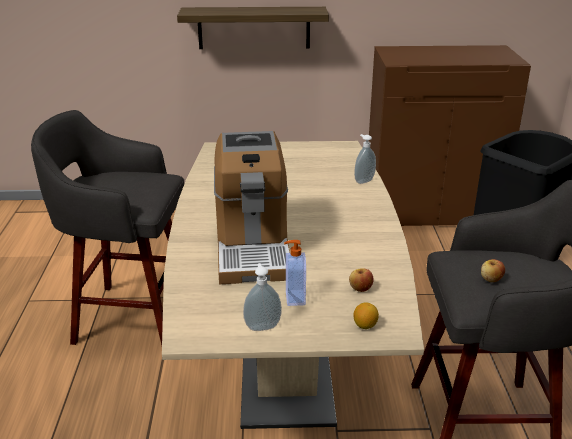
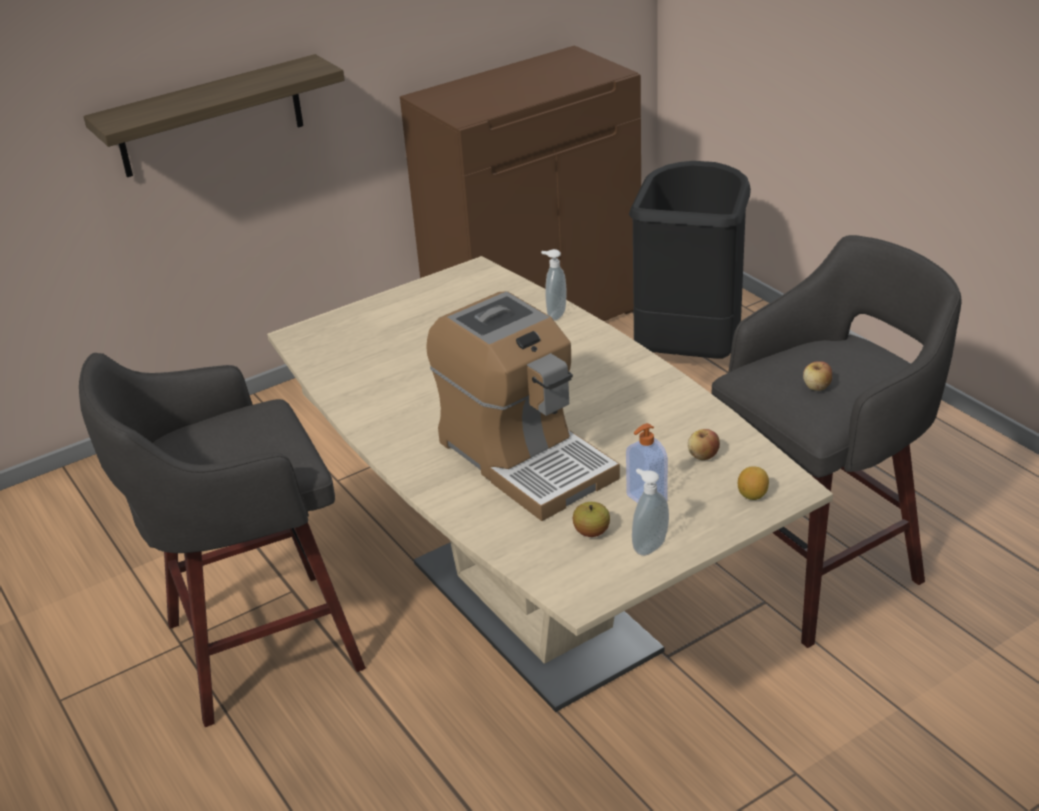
camera: 30 degrees left, 5 degrees up
(239, 303) = (591, 532): none -> apple

